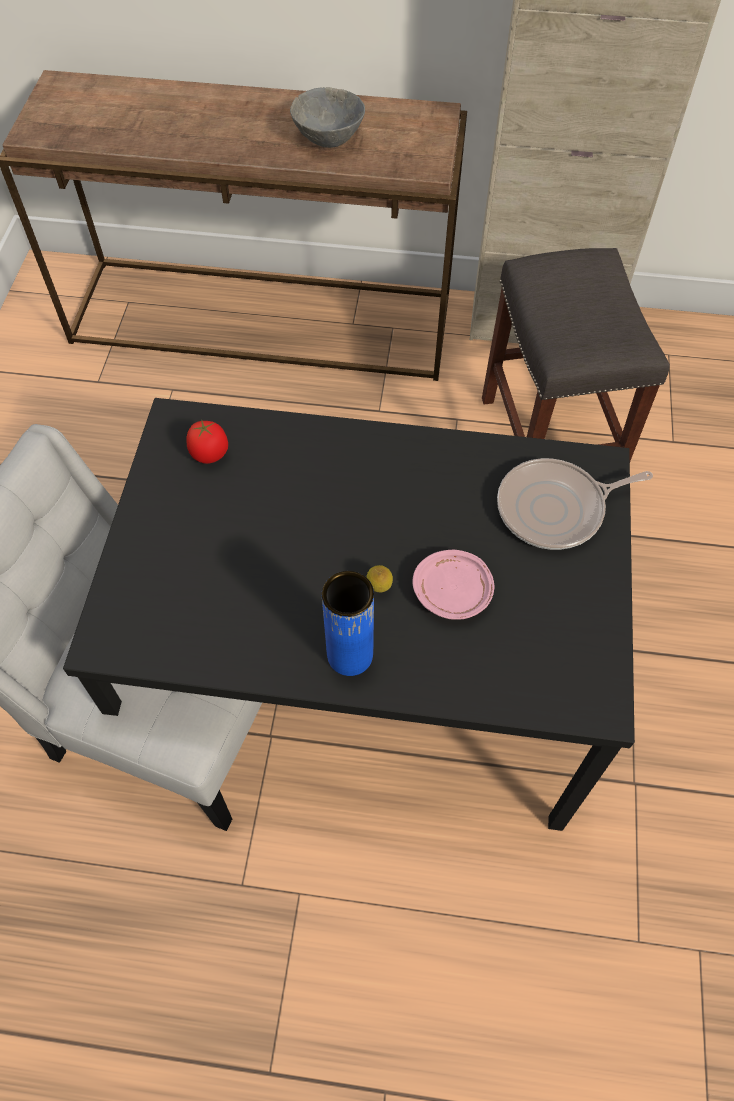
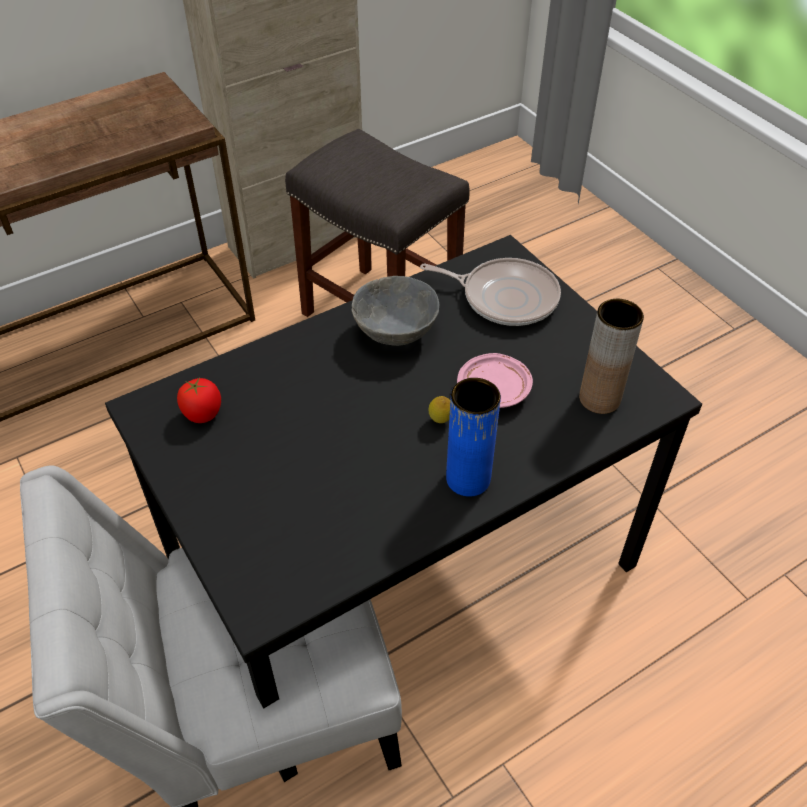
camera: 40 degrees left, 10 degrees down
(329, 138) = (76, 137): grey bowl -> grey bowl (395, 332)
(538, 667) = (599, 399): none -> brown vase
(555, 509) = (505, 297): frying pan -> frying pan turned 105 degrees counterclockwise

